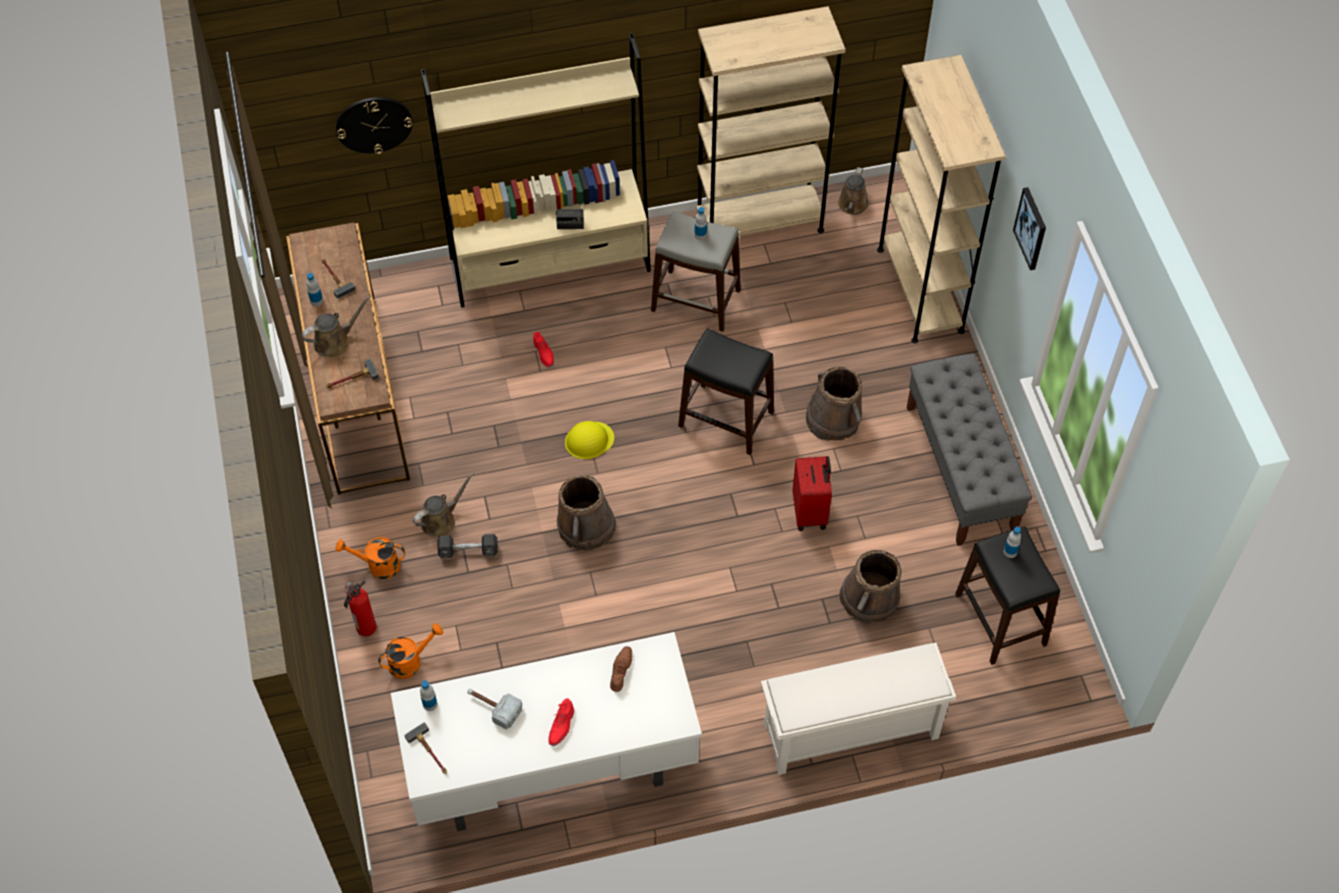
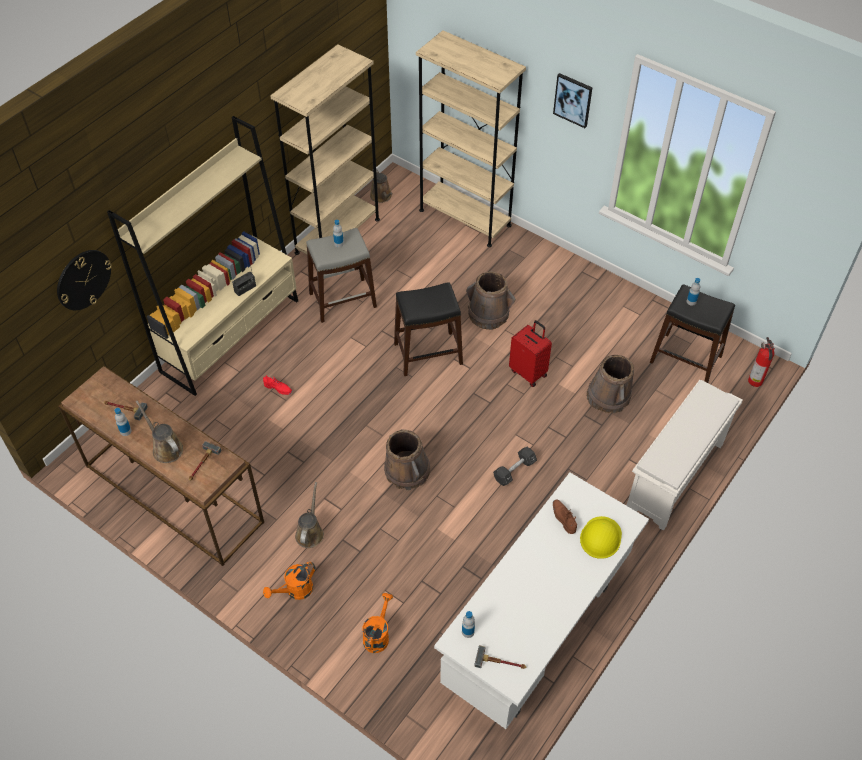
camera: 40 degrees left, 5 degrees down
(335, 341) = (165, 448): brown watering can -> brown watering can turned 60 degrees counterclockwise
(365, 628) = (326, 637): fire extinguisher -> fire extinguisher (755, 382)
(468, 551) = (347, 538): black dumbbell -> black dumbbell (514, 470)
(492, 707) = (509, 601): hammer -> none
(561, 726) = (564, 579): red shoe -> none
(589, 440) = (357, 420): yellow hard hat -> yellow hard hat (600, 537)
(961, 469) = (583, 296): grey bench -> none

